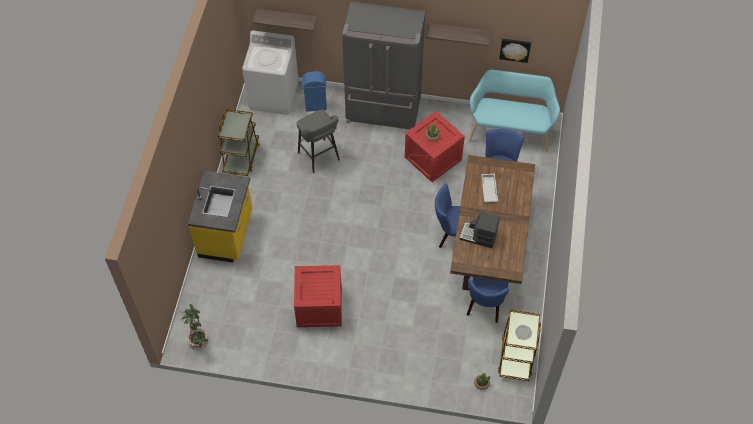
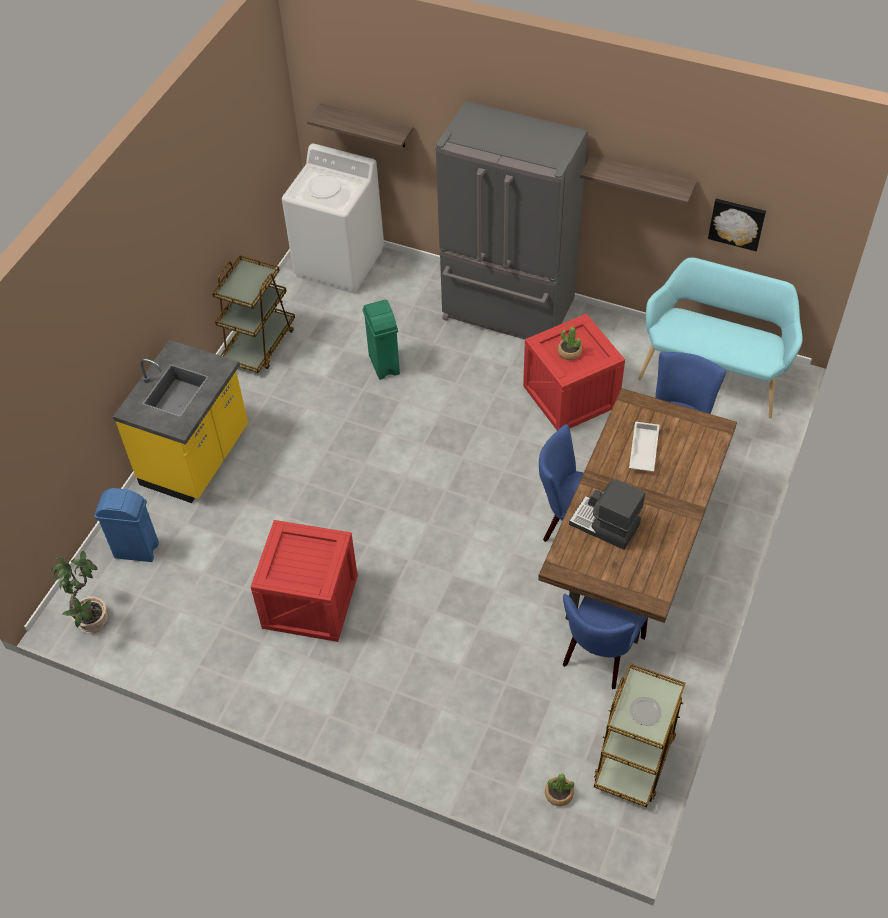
camera: 15 degrees right, 5 degrees down
(315, 106) = (400, 287): blue trash can -> blue trash can (136, 550)
(320, 158) = (384, 365): grey stool -> green trash can

